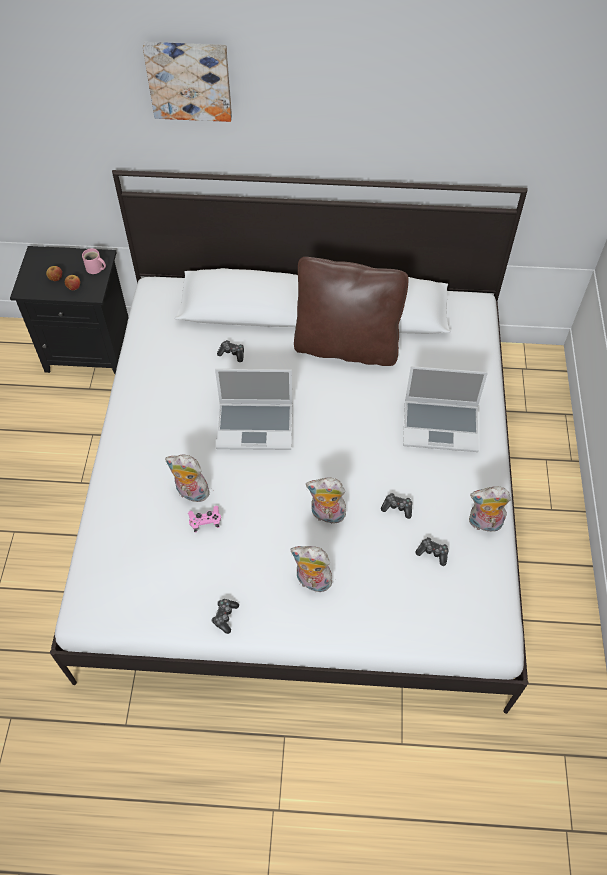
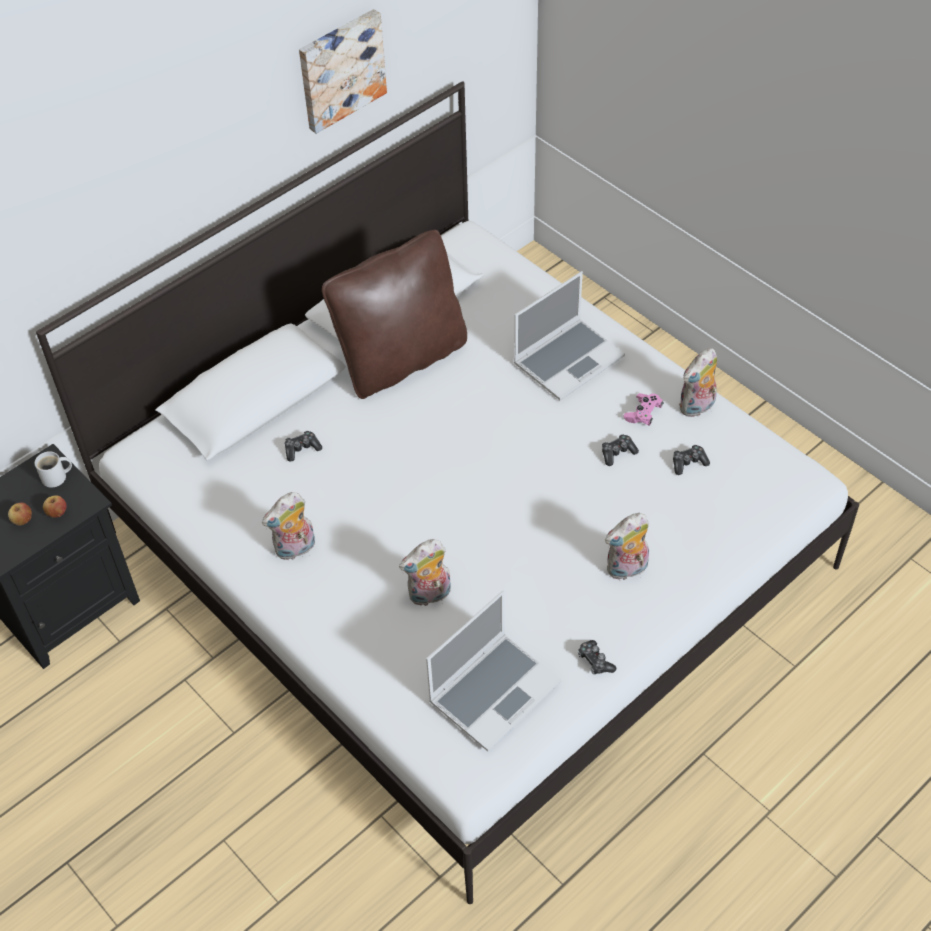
camera: 45 degrees left, 5 degrees down
(95, 269) = (56, 477): pink mug -> white mug
(189, 80) = (101, 160): picture -> picture (340, 69)
(205, 521) = (476, 605): pink game controller -> pink game controller (643, 414)
(256, 426) = (411, 490): laptop -> laptop (494, 690)
(326, 515) = (569, 509): plush toy -> plush toy (295, 549)

